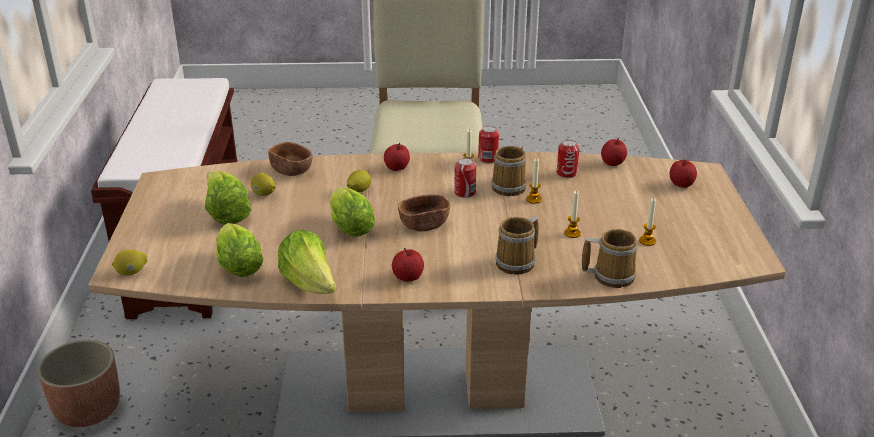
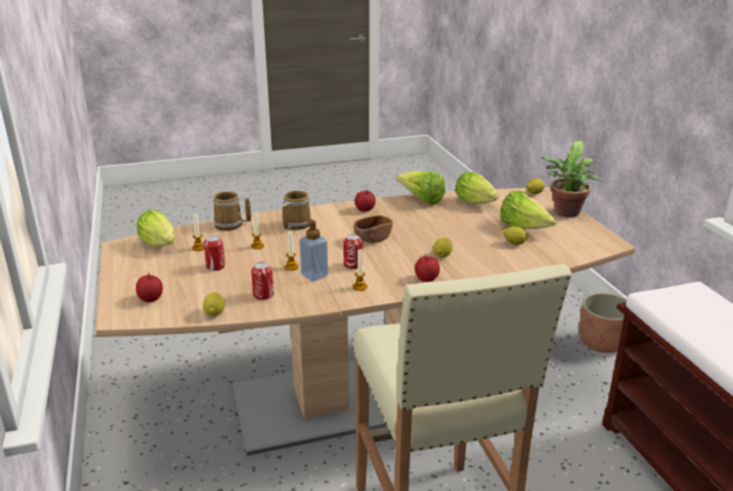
camera: 165 degrees right, 5 degrees down
(144, 228) = (565, 213): none -> potted plant
(291, 170) = (517, 264): brown bowl -> none
(349, 226) = (427, 231): lettuce -> lettuce (160, 245)
(488, 159) = (345, 300): can -> can (215, 266)
(510, 186) = (314, 275): mug -> soap dispenser
(613, 163) = (215, 313): apple -> lemon

